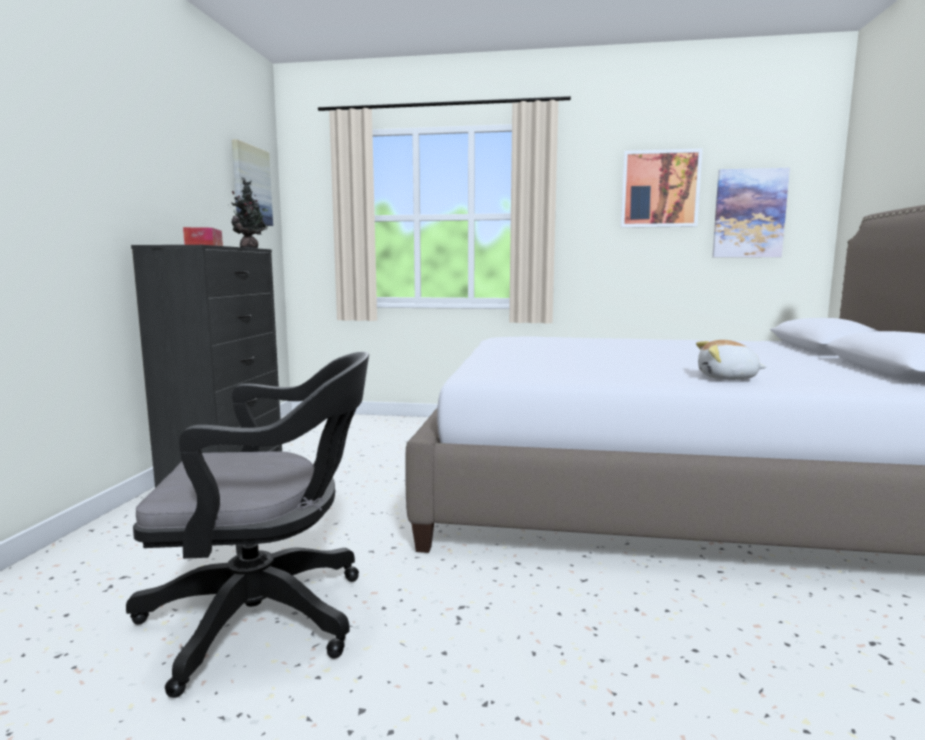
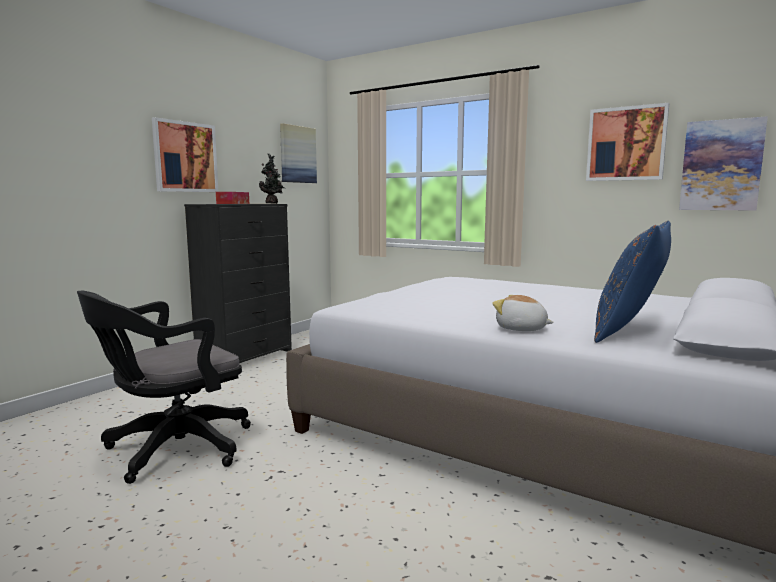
camera: 25 degrees right, 0 degrees up
(126, 172) = (185, 157): none -> picture
(268, 617) = (172, 450): black office chair -> black office chair turned 120 degrees clockwise
(818, 372) = (629, 332): none -> blue pillow

